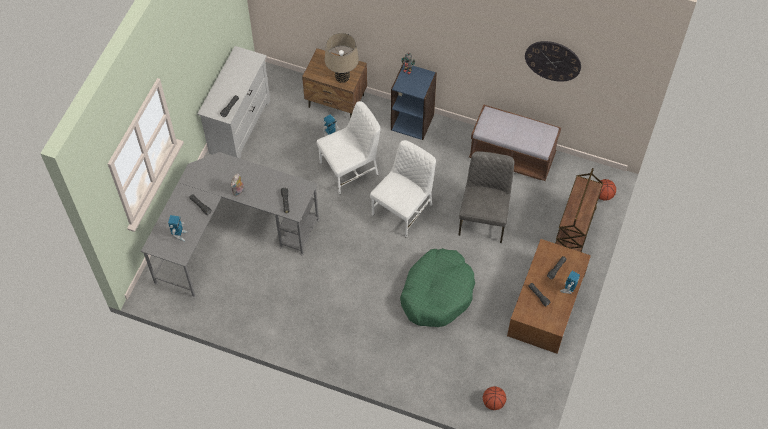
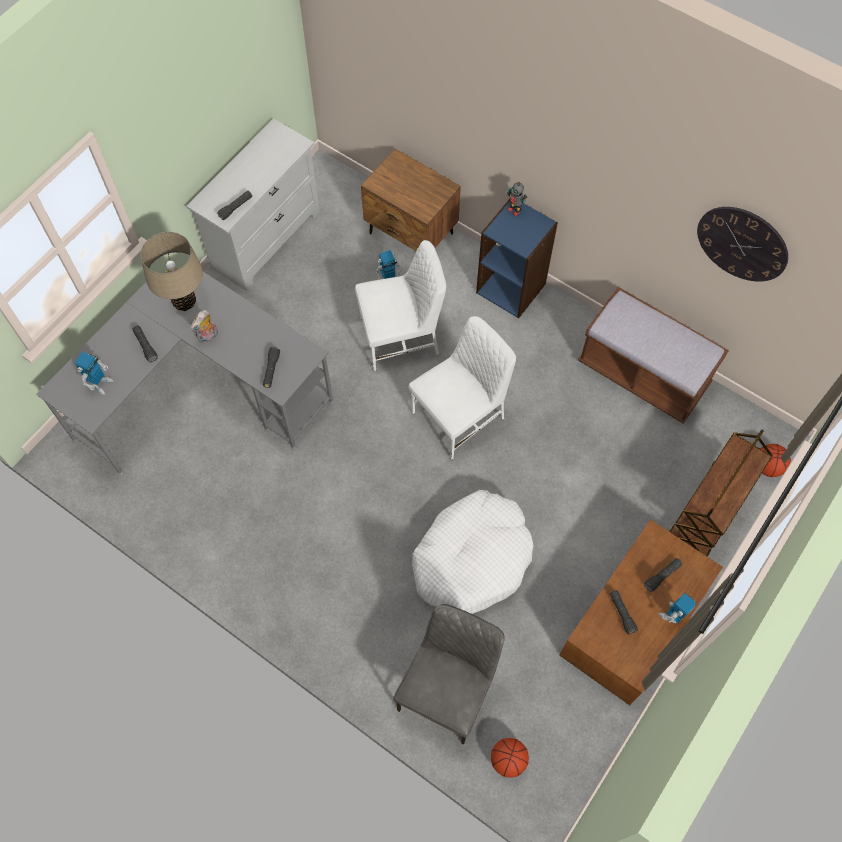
camera: 15 degrees right, 5 degrees up
(342, 77) = (418, 199): beige table lamp -> beige table lamp (184, 301)
(437, 293) = (472, 558): green dog bed -> white dog bed
(484, 218) = (575, 458): grey chair -> grey chair (448, 689)

